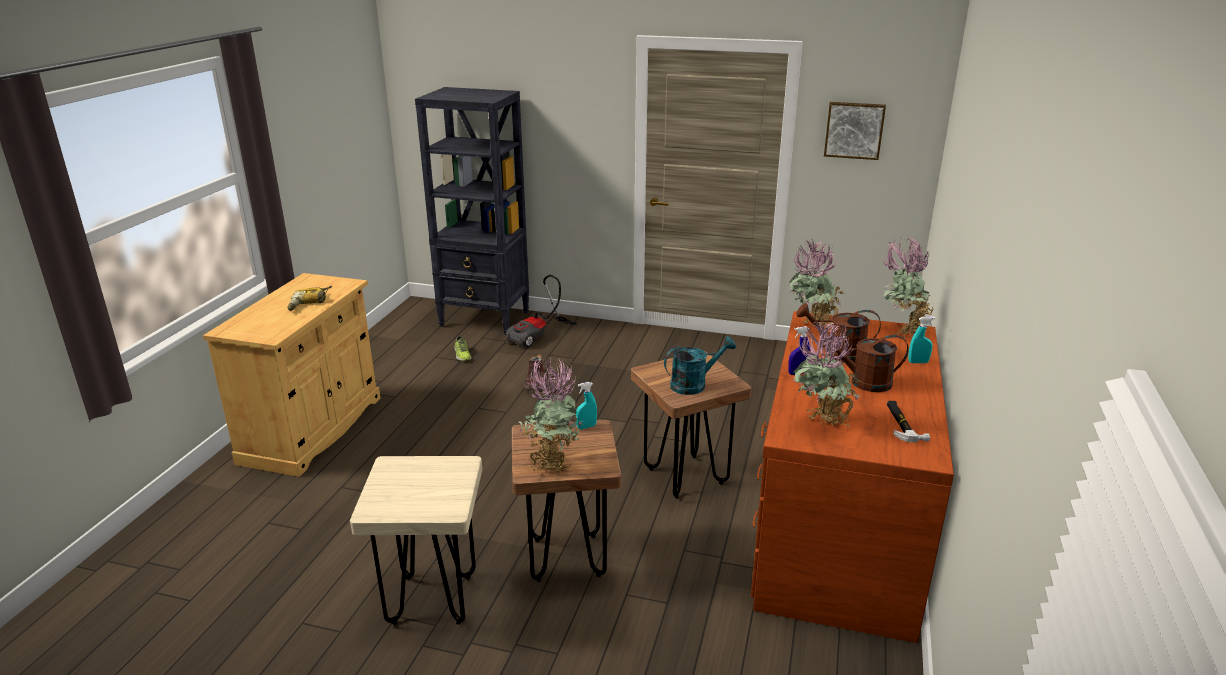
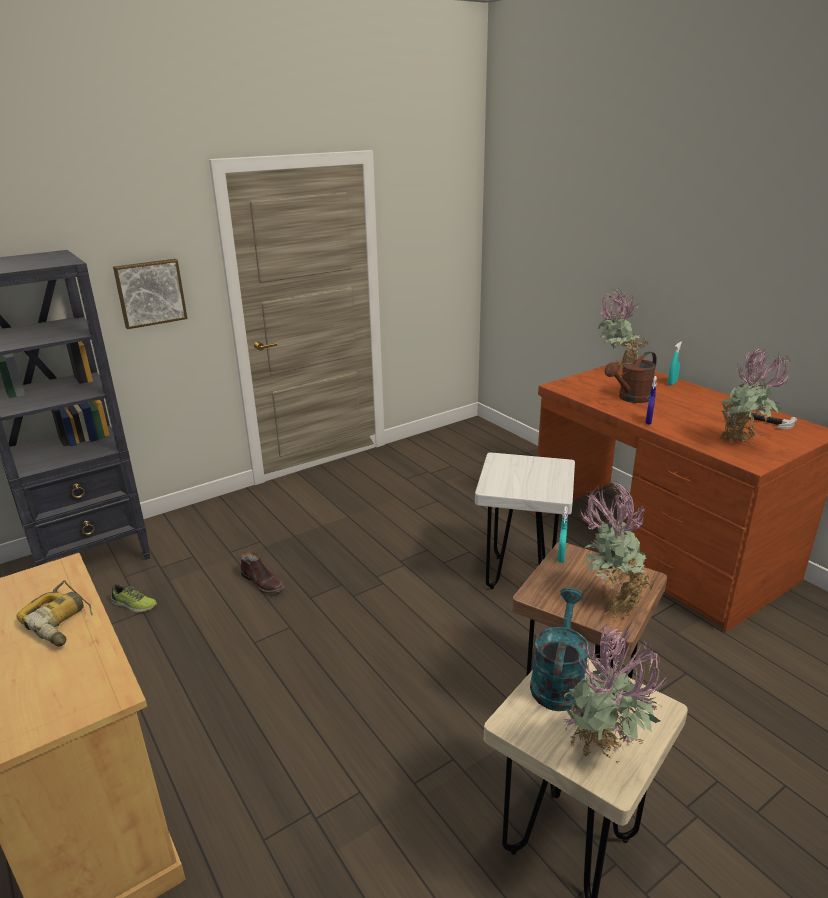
camera: 50 degrees left, 0 degrees up
(539, 337) = (188, 542): vacuum cleaner -> none
(685, 476) = (520, 576): brown stool -> white stool
(694, 384) = (542, 479): turquoise watering can -> turquoise watering can (558, 680)
(812, 327) = (577, 390): potted plant -> potted plant (604, 756)
(854, 130) = (422, 230): picture -> picture (150, 293)
(863, 382) = (686, 408): brown watering can -> none

